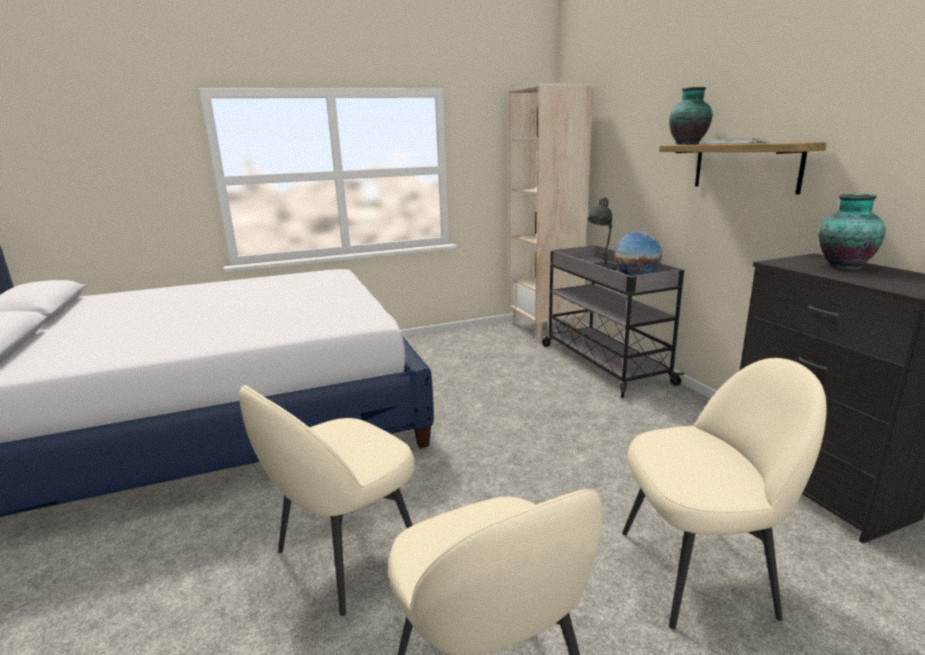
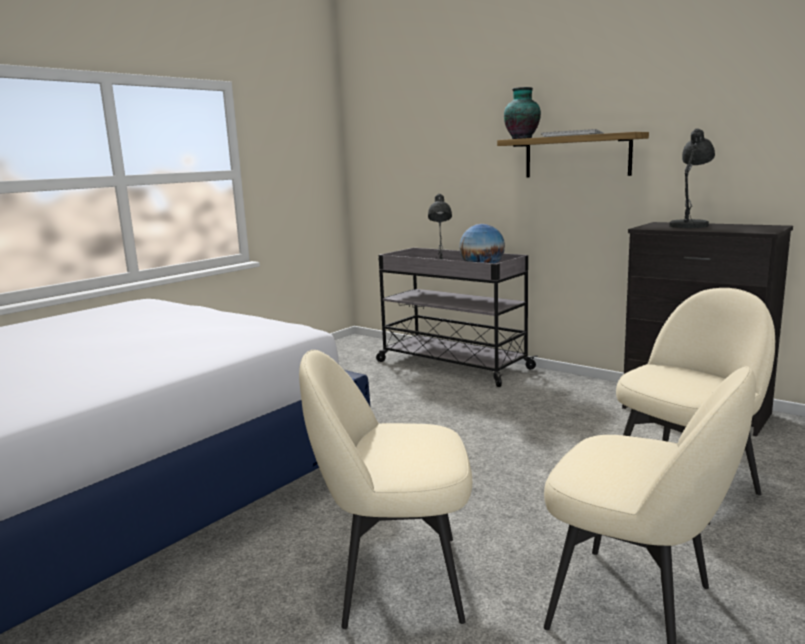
camera: 30 degrees left, 5 degrees down
(345, 556) = (396, 579): beige chair -> beige chair turned 75 degrees clockwise
(545, 328) = (361, 346): beige bookcase -> none
(842, 266) = (690, 225): vase -> grey table lamp

